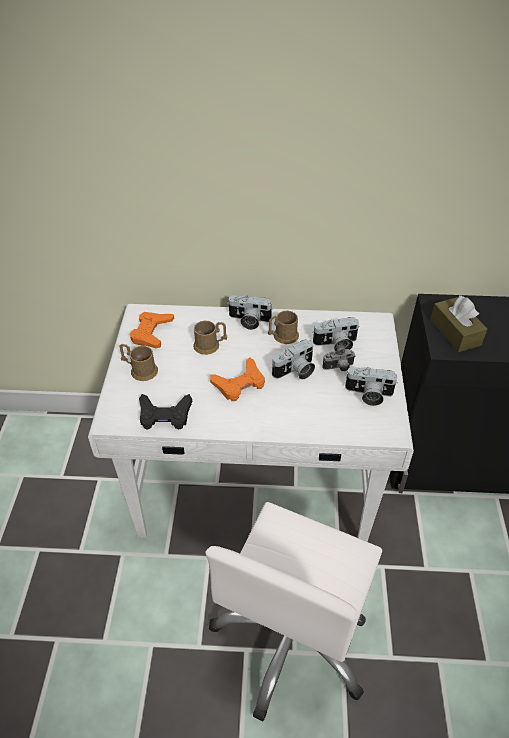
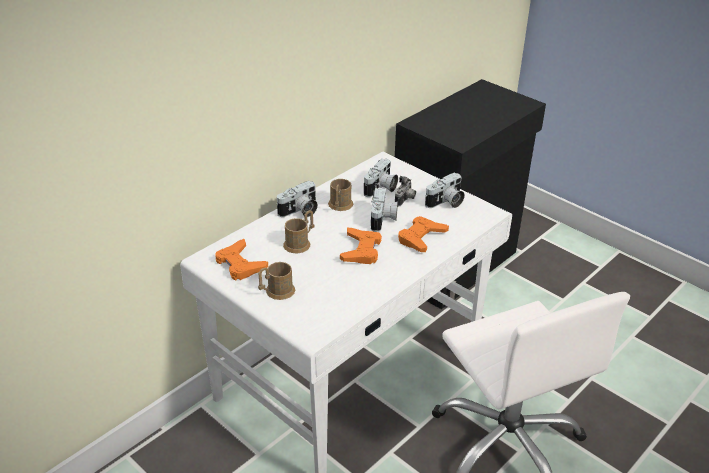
camera: 50 degrees left, 10 degrees down
(164, 415) = (345, 303): black game controller -> none
(298, 409) = (421, 238): none -> orange game controller
(455, 332) = (451, 132): brown tissue box -> none

